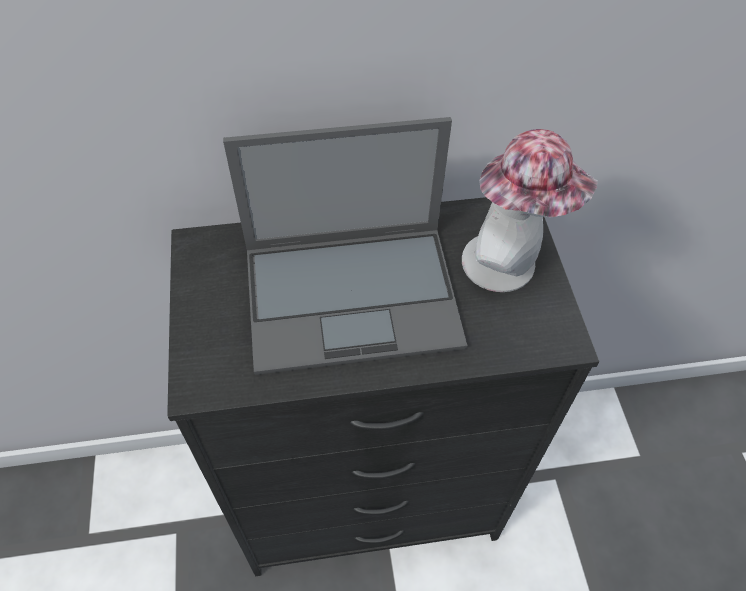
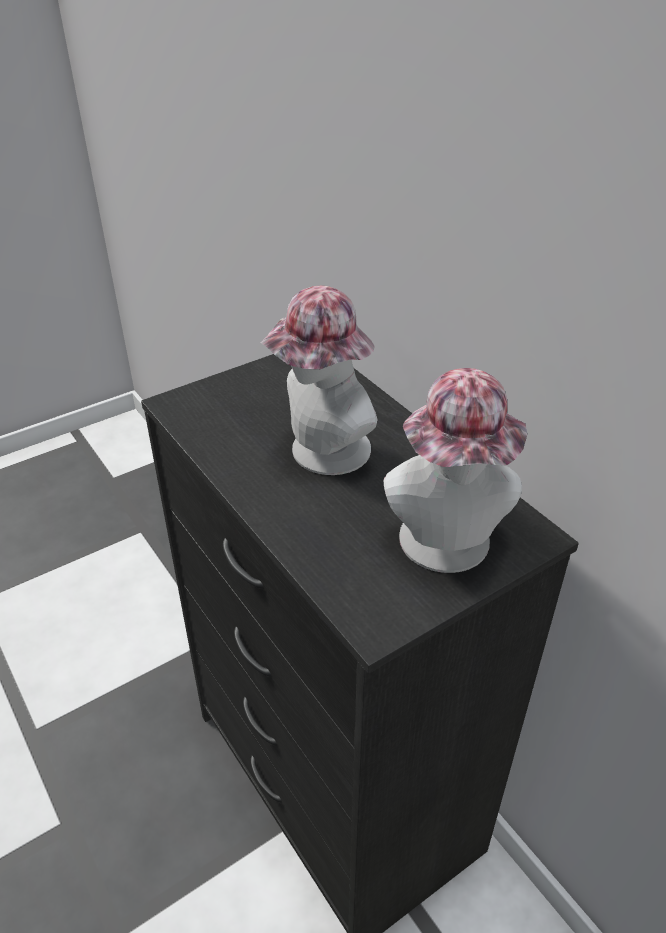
camera: 65 degrees right, 15 degrees down
(354, 296) = (322, 454): laptop -> hat

